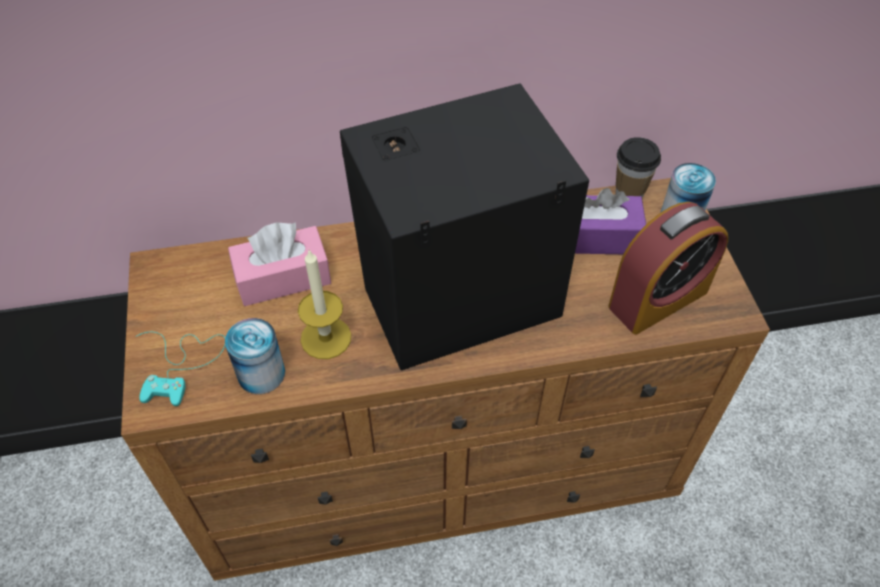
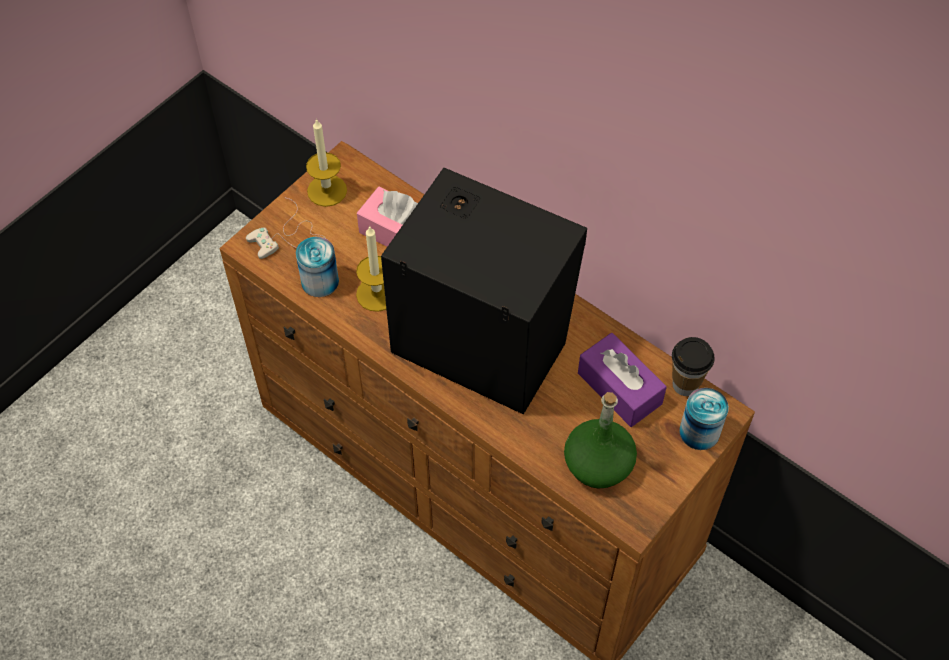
camera: 50 degrees right, 5 degrees up
(169, 299) = (327, 190): none -> candle
(181, 364) = (288, 237): turquoise game controller -> white game controller
(658, 299) = (598, 464): alarm clock -> green bottle

